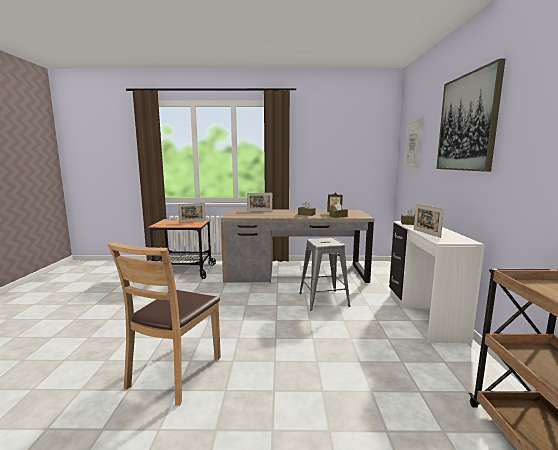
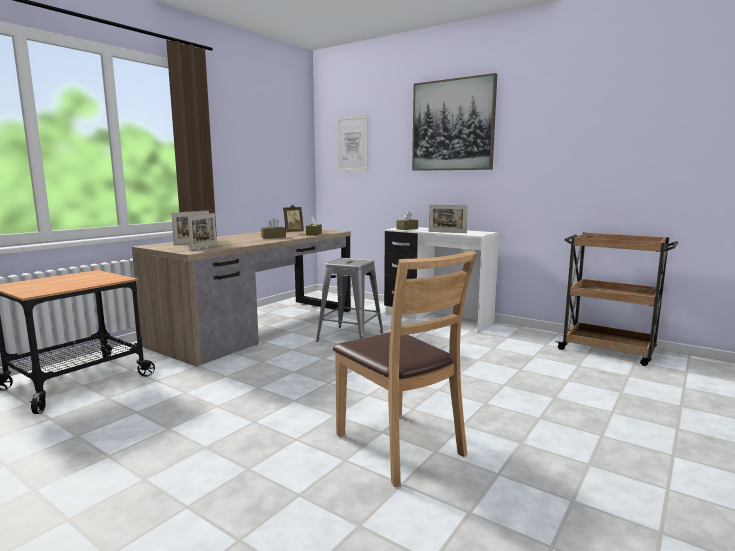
camera: 55 degrees left, 0 degrees up
(192, 221) = (83, 277): picture frame -> picture frame (204, 247)

